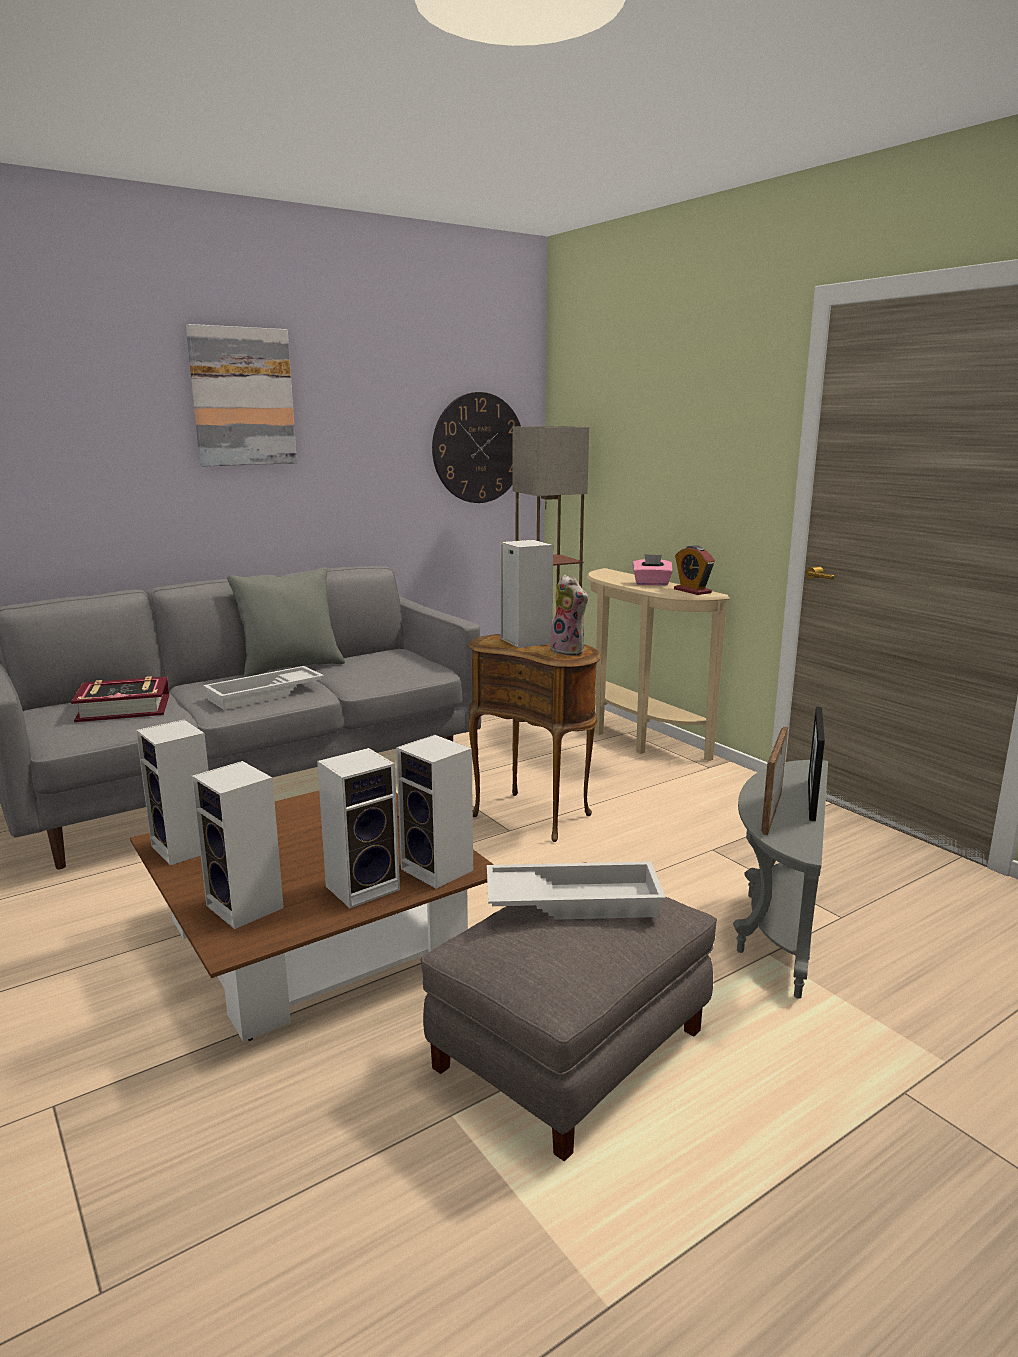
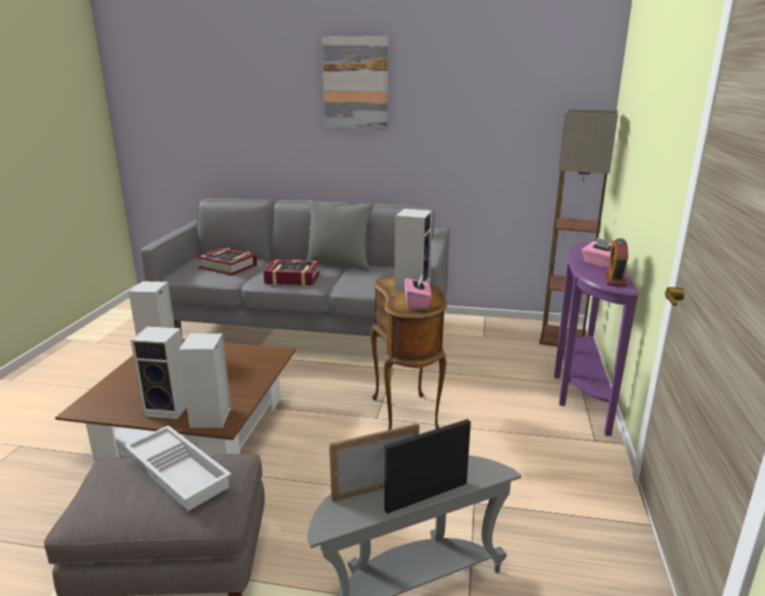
camera: 45 degrees right, 5 degrees up
(247, 907) = (119, 393): speaker -> none
(265, 695) = (292, 278): white tray -> book
(478, 448) = (542, 125): wall clock -> none
(569, 651) = (417, 303): plush toy -> pink tissue box
(636, 738) = (578, 392): beige console table -> purple console table

